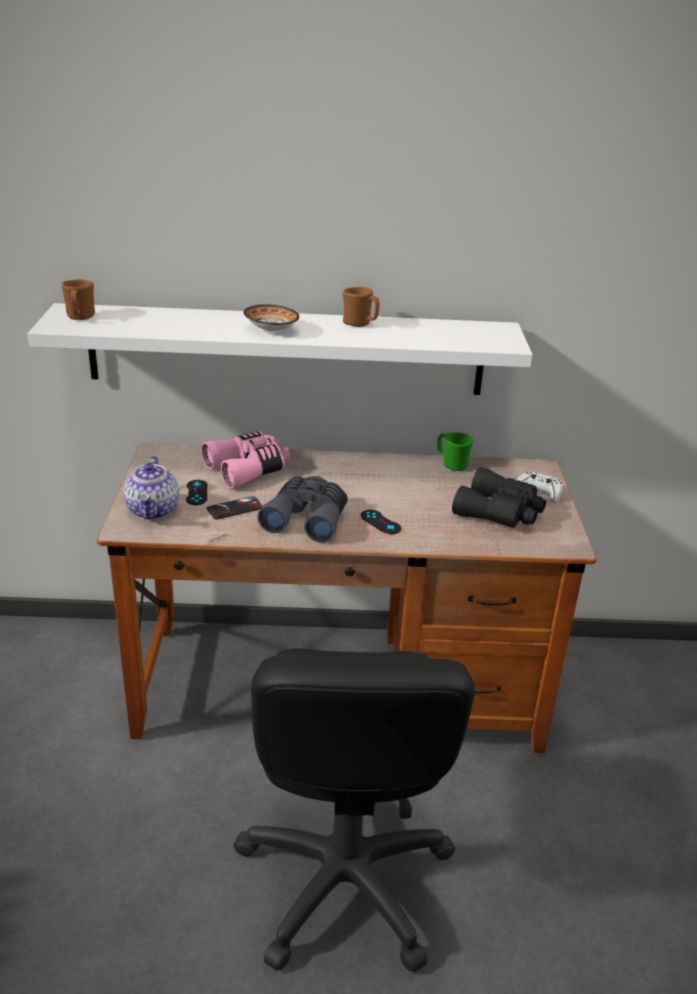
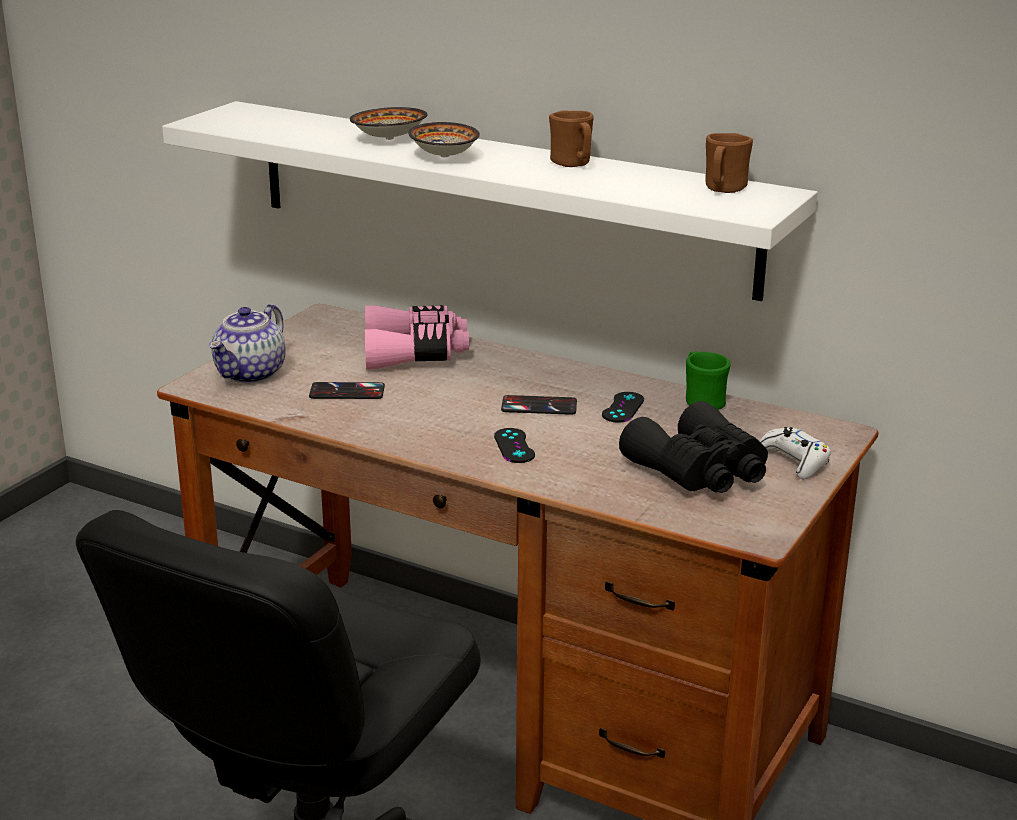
camera: 30 degrees right, 5 degrees down
(80, 318) = (239, 118): brown mug -> brown mug (723, 190)
(196, 493) = (322, 366): black game controller -> black game controller (623, 407)
(215, 320) = (391, 138): none -> bowl
(307, 518) = (424, 421): grey binoculars -> none
(365, 489) = (539, 406): none -> phone

